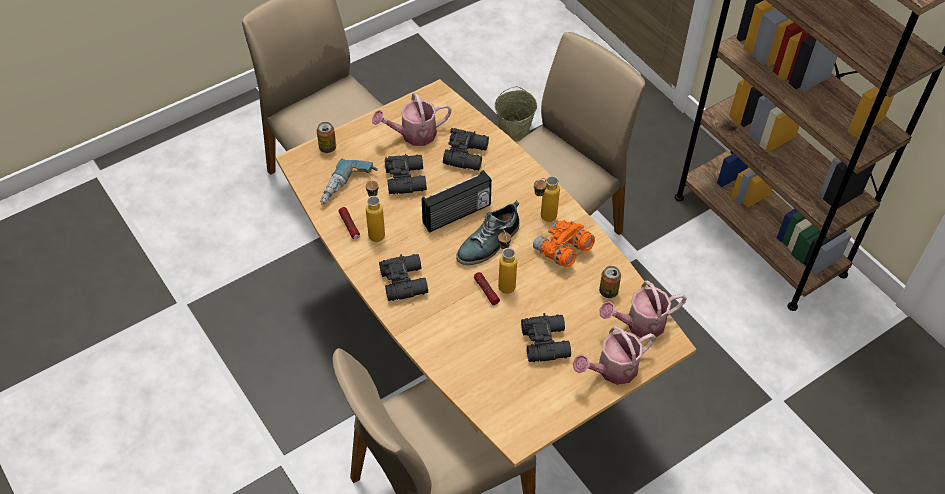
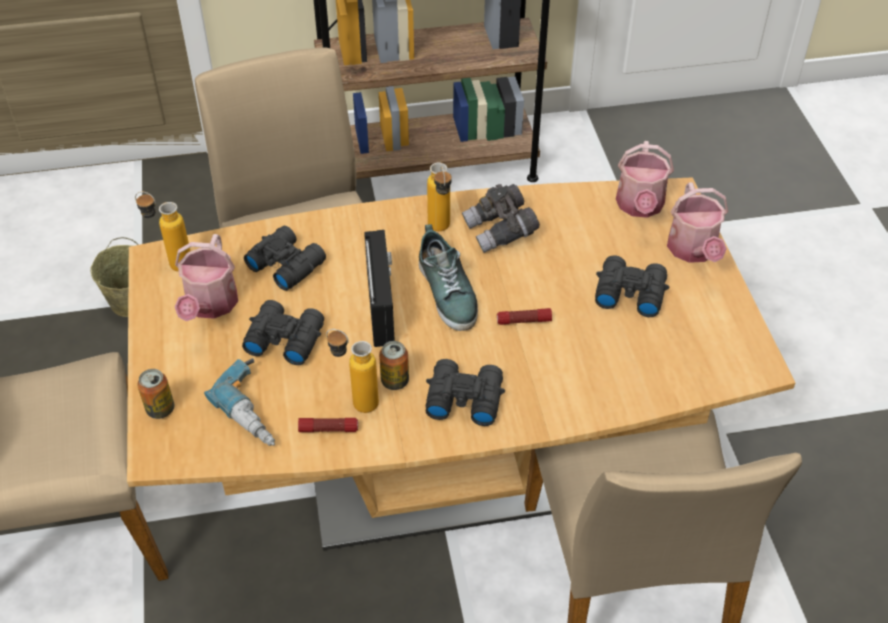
camera: 65 degrees left, 5 degrees down
(504, 281) = (518, 298): bottle -> bottle (172, 263)
(562, 251) = (500, 232): orange binoculars -> grey binoculars
(608, 291) = (581, 215): can -> can (395, 381)

